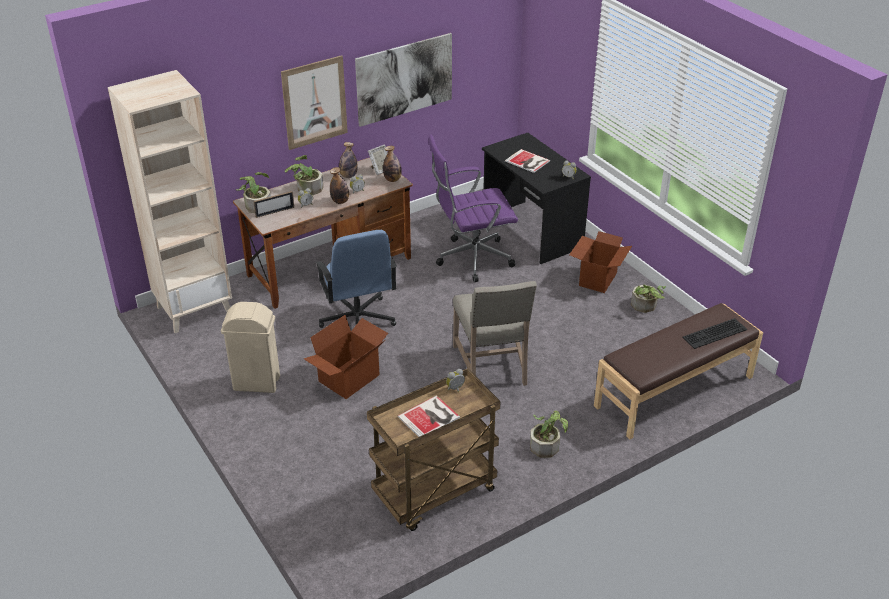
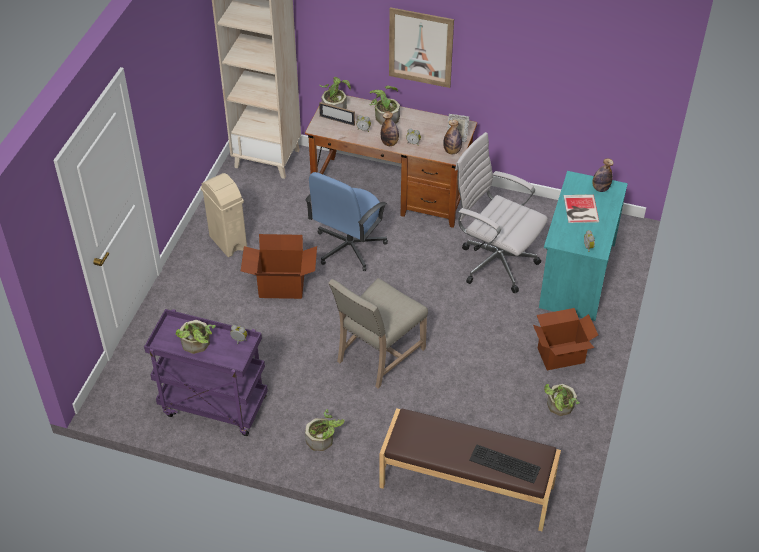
camera: 50 degrees right, 10 degrees up
(348, 176) = (427, 125): bottle -> bottle (600, 188)
(404, 79) = (520, 68): picture -> none
(430, 417) = (197, 345): book -> potted plant
(434, 494) = (212, 406): brown cart -> purple cart
(471, 259) = (494, 262): purple office chair -> white office chair
(531, 232) = (576, 275): black desk -> turquoise desk

